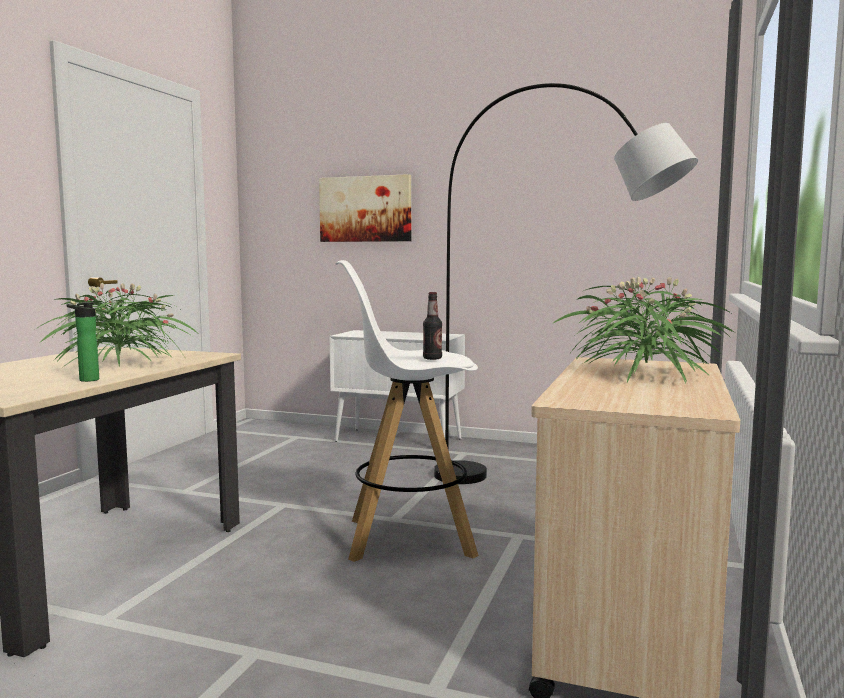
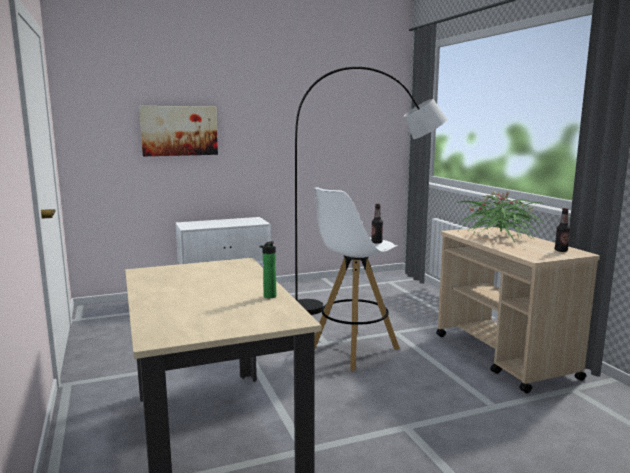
camera: 40 degrees left, 5 degrees up
(121, 363) = (221, 280): potted plant -> none
(676, 402) = (561, 250): none -> bottle

